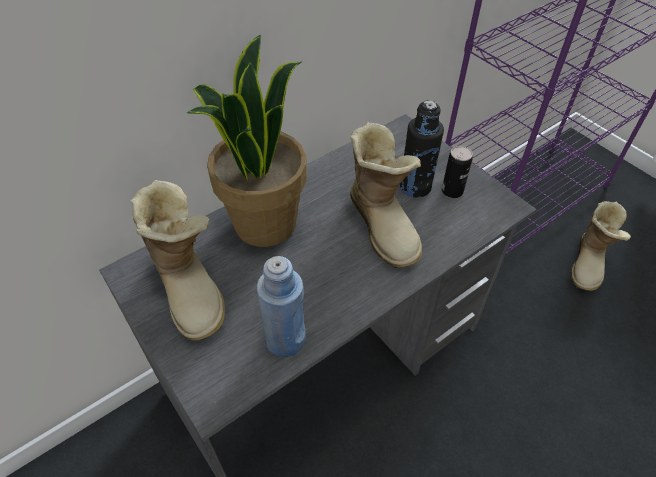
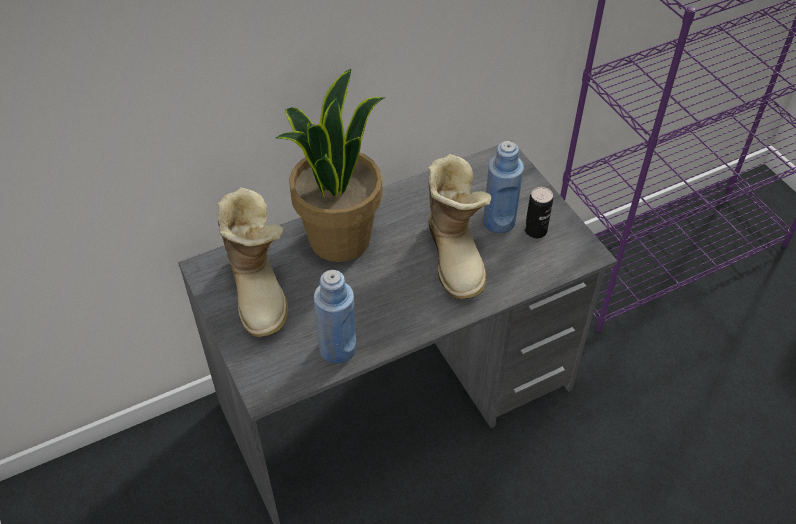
camera: 10 degrees right, 0 degrees up
(415, 187) = (499, 221): black bottle -> blue bottle
(589, 263) = (732, 336): boot -> none

